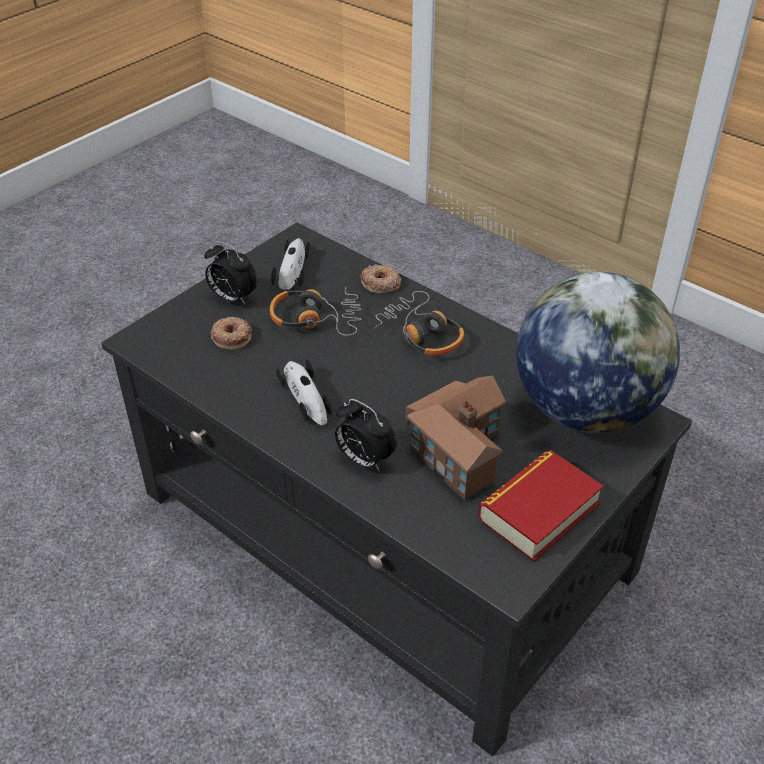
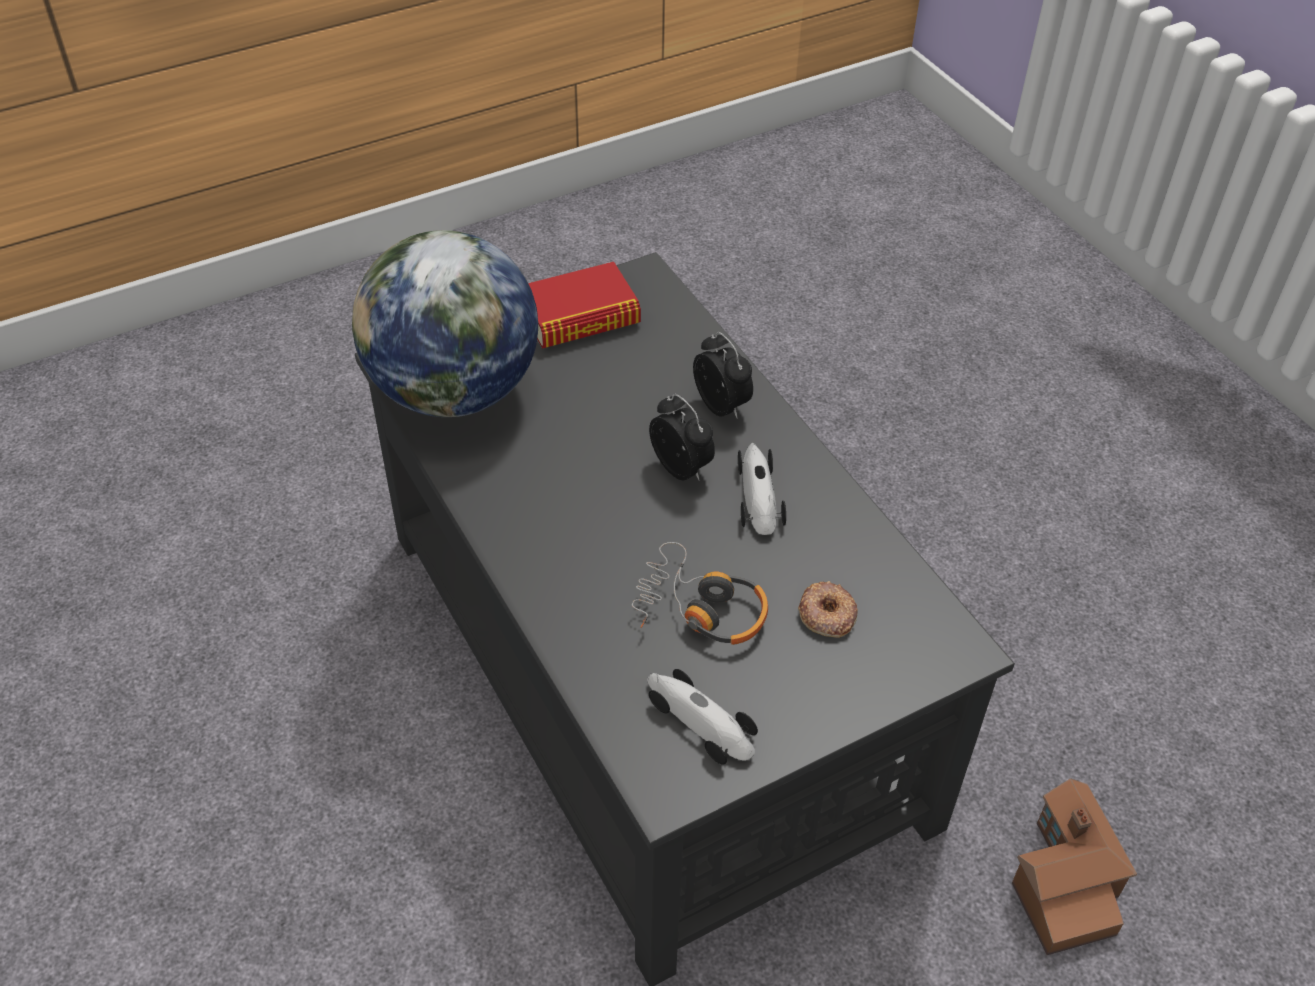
camera: 160 degrees left, 5 degrees up
(232, 298) = (810, 686): alarm clock -> alarm clock (682, 468)
(293, 269) = (698, 720): toy car -> toy car turned 105 degrees clockwise
(380, 283) = (579, 647): donut -> none
(421, 334) = (572, 541): headphones -> none
(457, 446) = (617, 393): toy house -> toy house (1063, 882)

